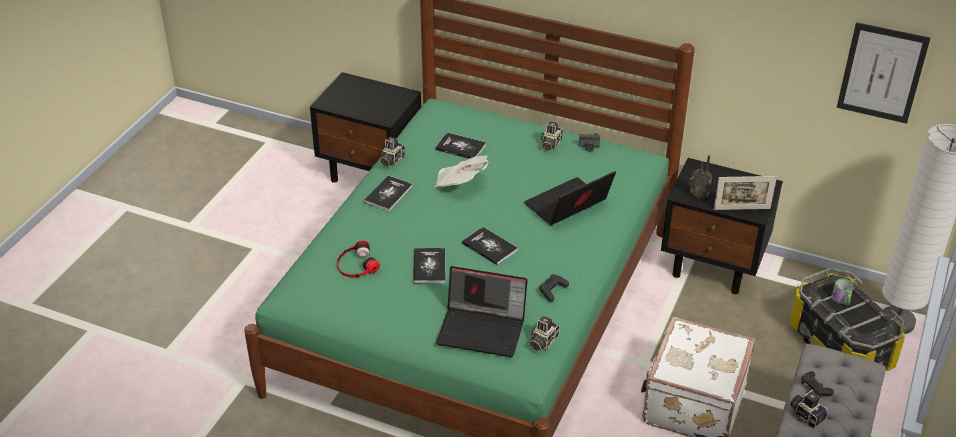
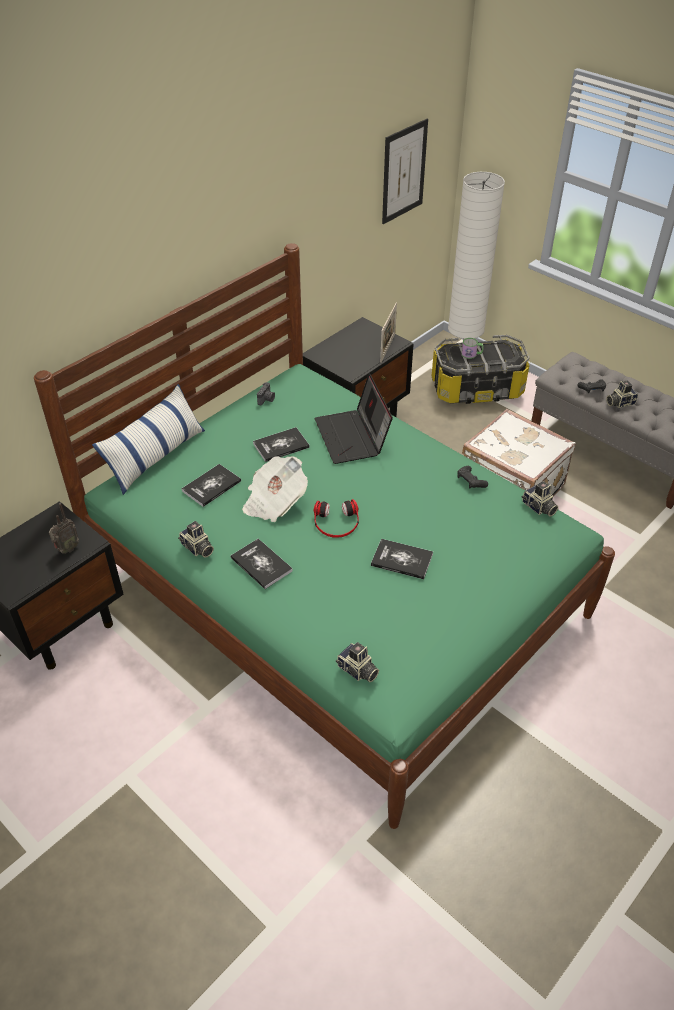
camera: 70 degrees left, 5 degrees up
(356, 265) = (373, 621): headphones -> headphones (336, 522)
(481, 113) = (156, 456): none -> pillow
(483, 329) = (510, 544): laptop -> none
(489, 247) = (390, 506): book -> book (281, 445)
(550, 144) = (247, 422): camera -> camera (357, 671)
(698, 195) = (357, 365): radio -> radio (67, 549)

